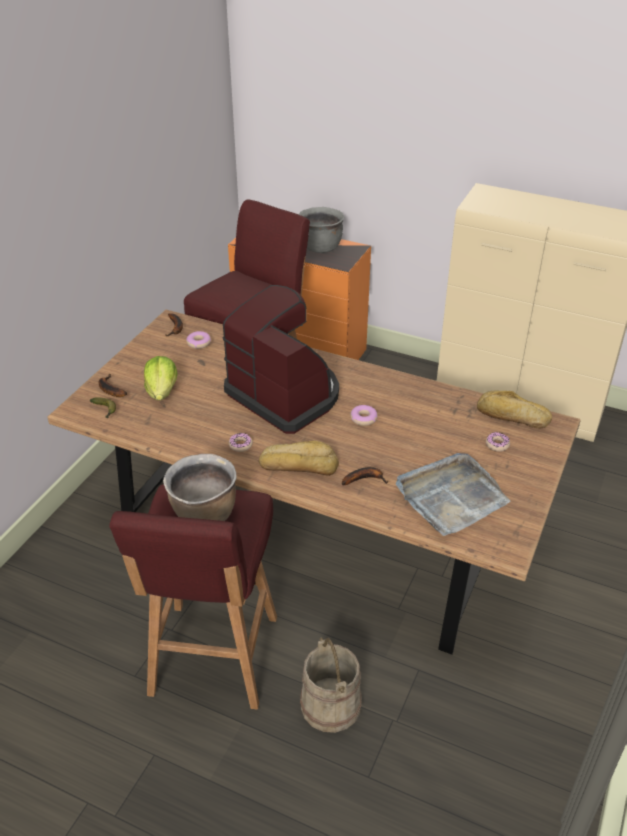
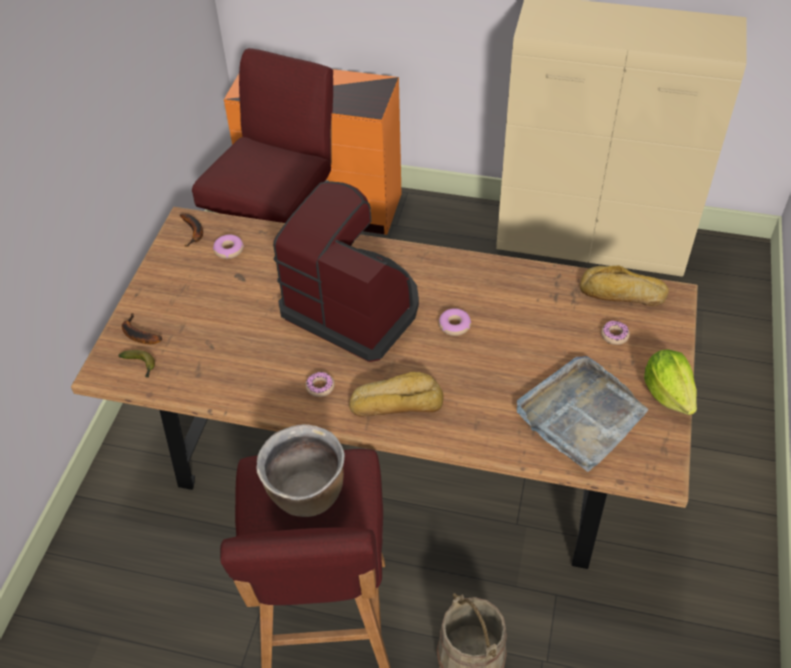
camera: 10 degrees left, 10 degrees up
(162, 391) = (203, 327): lettuce -> lettuce (668, 393)
(320, 247) = (338, 88): grey cooking pot -> none
(365, 479) = (477, 408): banana -> none

